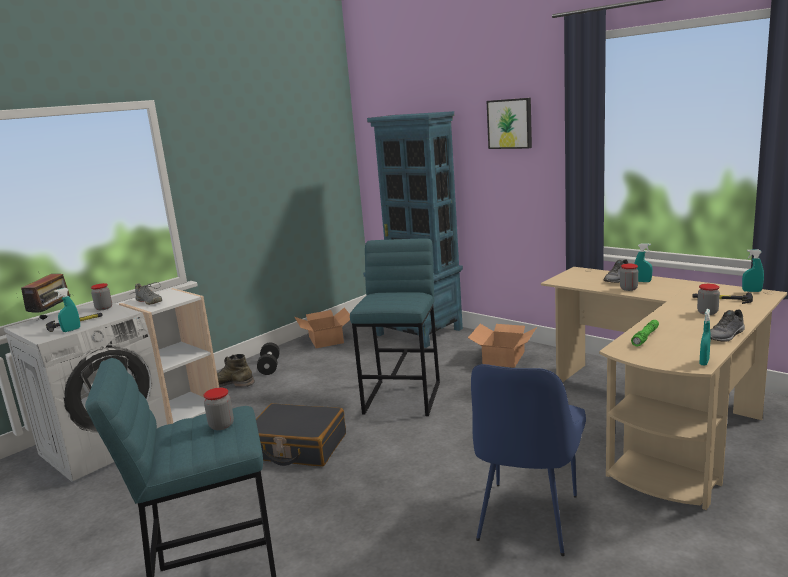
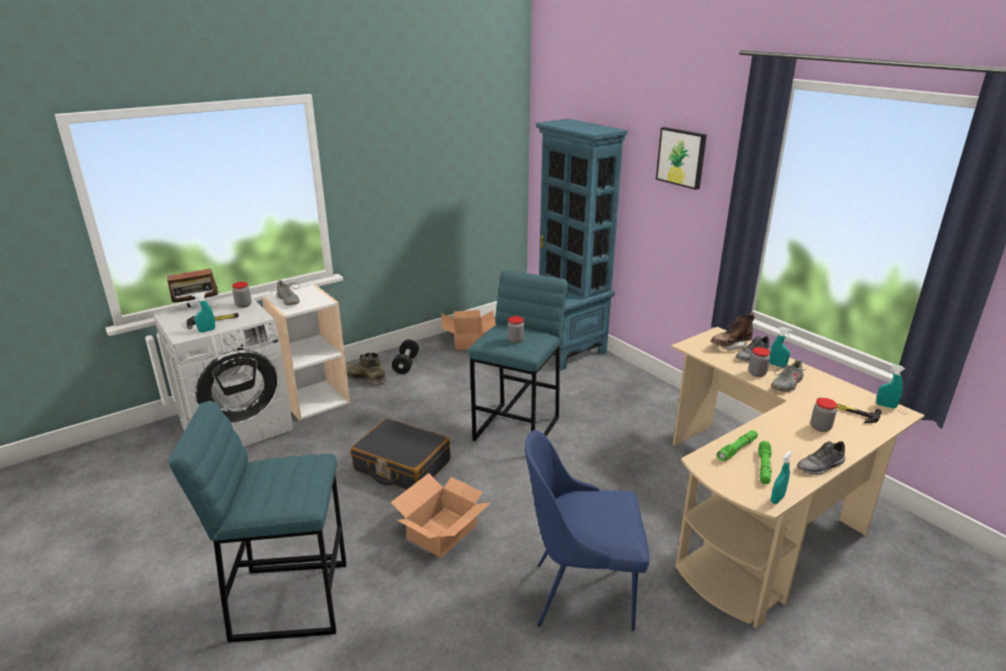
camera: 10 degrees right, 10 degrees up
(53, 316) = (197, 307): radio -> radio turned 45 degrees clockwise
(221, 425) = (298, 477): jar -> jar (515, 340)
(504, 357) = (634, 399): cardboard box -> cardboard box (443, 532)
(528, 518) = (582, 596): blue chair -> blue chair turned 60 degrees clockwise
(593, 275) = (730, 345): none -> brown boot
(658, 291) = (786, 384): none -> grey shoe
(677, 344) = (764, 467): none -> green flashlight

